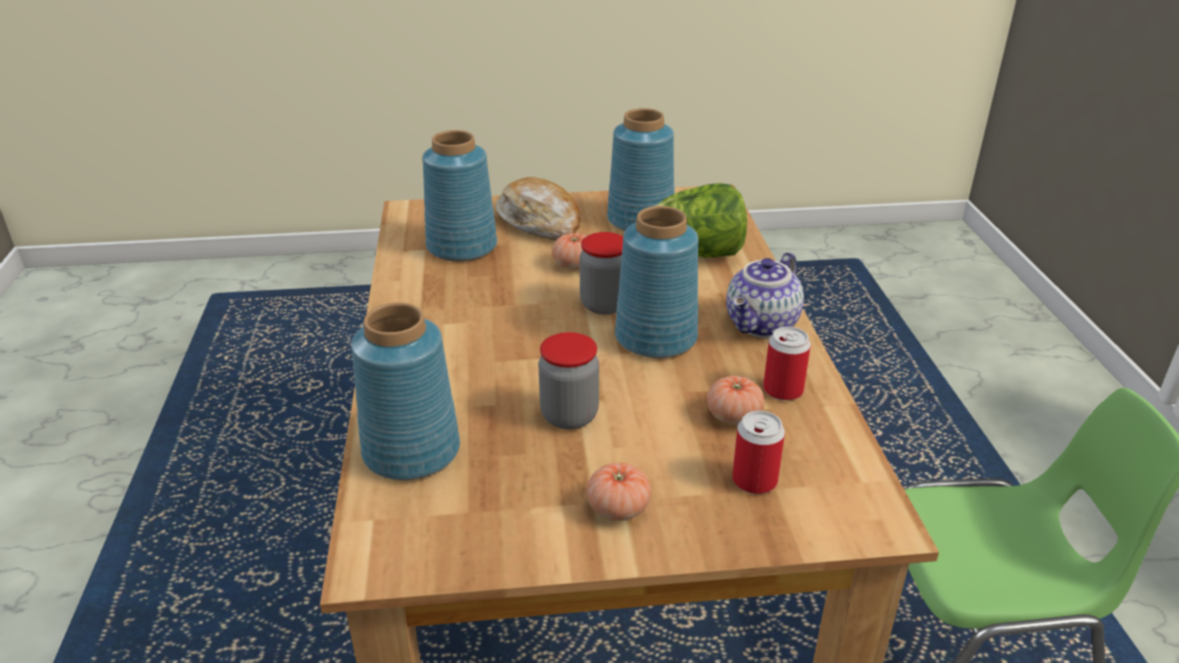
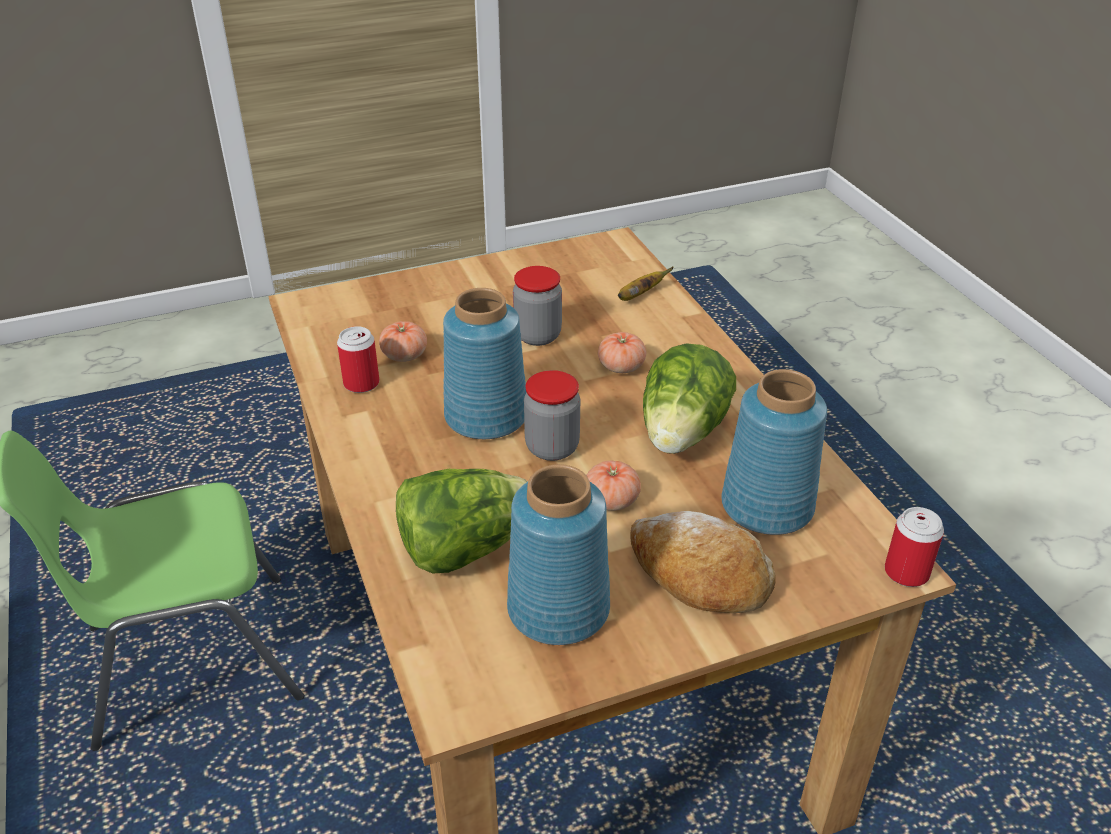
camera: 165 degrees right, 5 degrees up
(410, 452) = (639, 295): blue vase -> banana
(485, 298) = (682, 434): none -> lettuce
(618, 508) = (479, 286): tomato -> tomato (621, 366)
(754, 480) = (387, 314): can -> can (906, 572)
(763, 325) = (377, 450): teapot -> none

